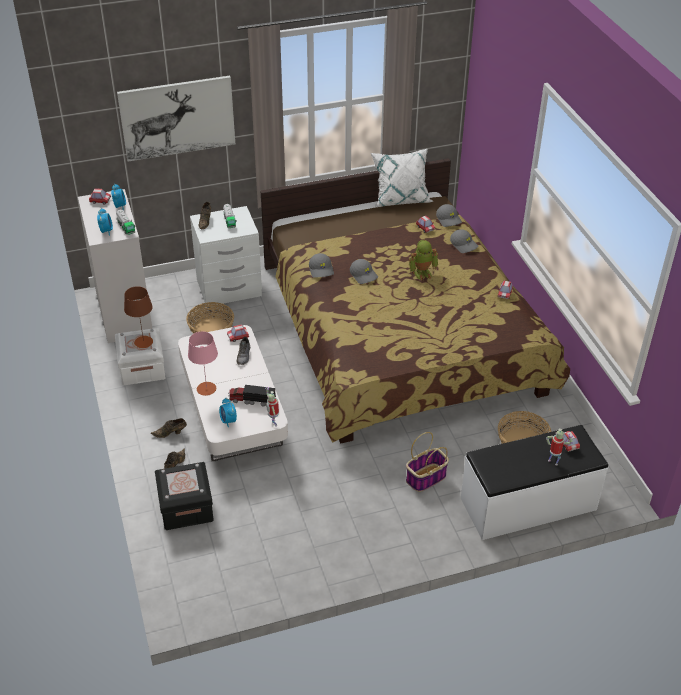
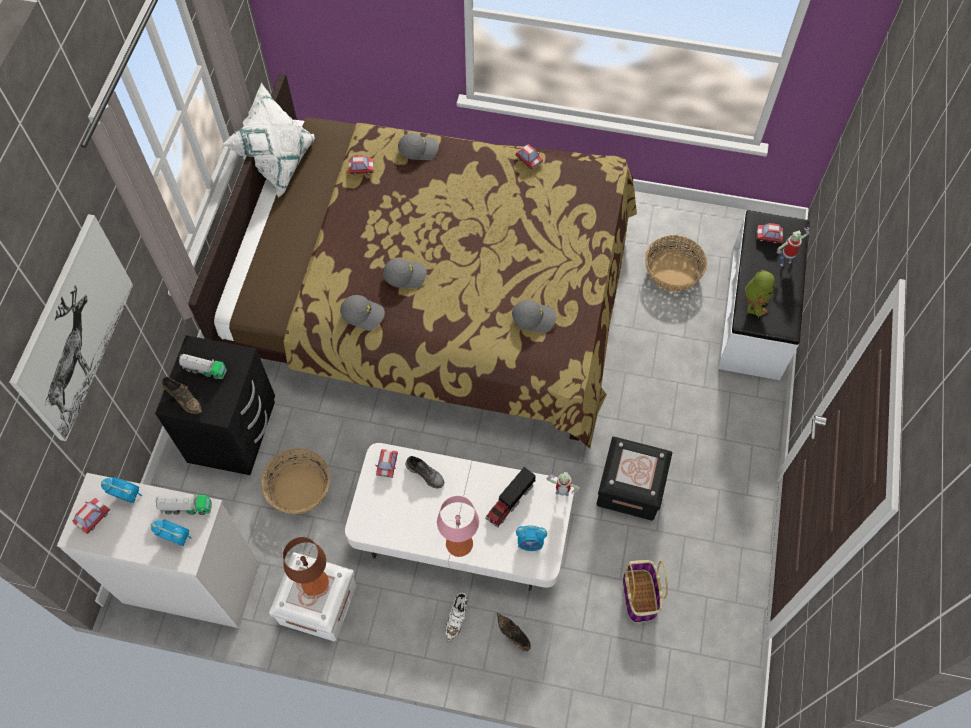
camera: 60 degrees left, 20 degrees up
(171, 433) = (457, 617): brown shoe -> white shoe
(186, 508) = (588, 651): black storage box -> black storage box (630, 487)
(229, 289) = (234, 432): white nightstand -> black nightstand
(422, 273) = (442, 216): toy robot -> toy robot (753, 304)
(426, 478) = (674, 385): basket -> basket (640, 596)
(449, 219) = (361, 137): grey cap -> grey cap (534, 317)

